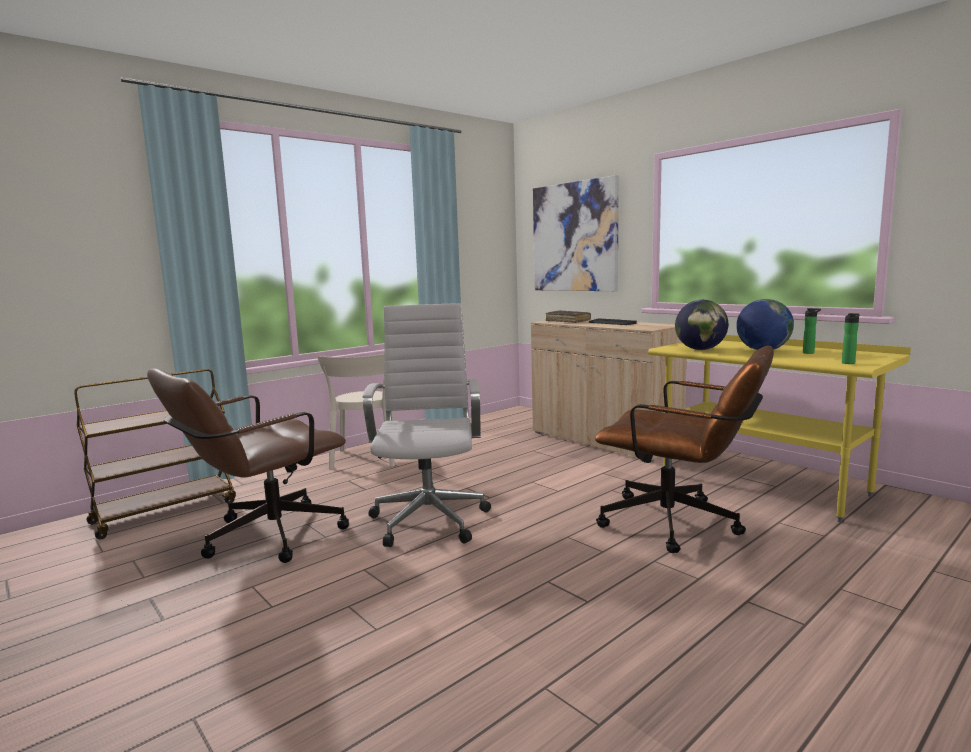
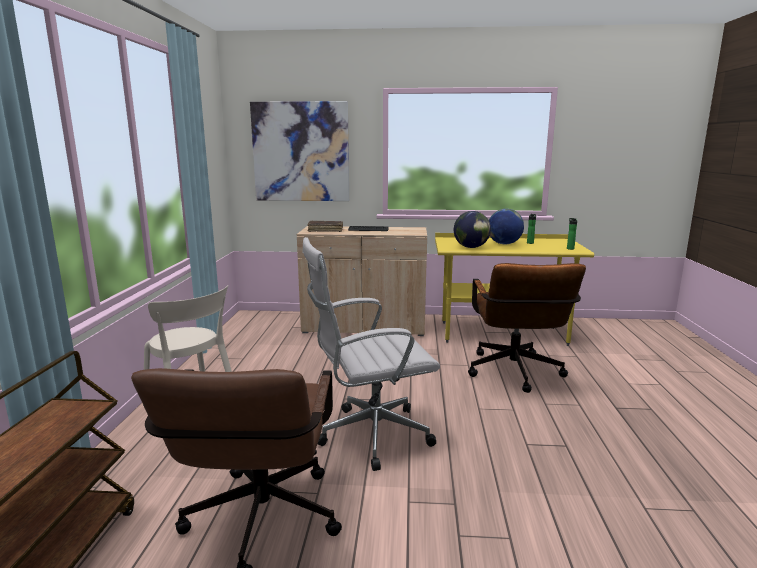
camera: 45 degrees left, 5 degrees up
(430, 518) = (369, 435): white office chair -> white office chair turned 60 degrees counterclockwise
(681, 525) = (515, 375): brown office chair -> brown office chair turned 105 degrees clockwise

